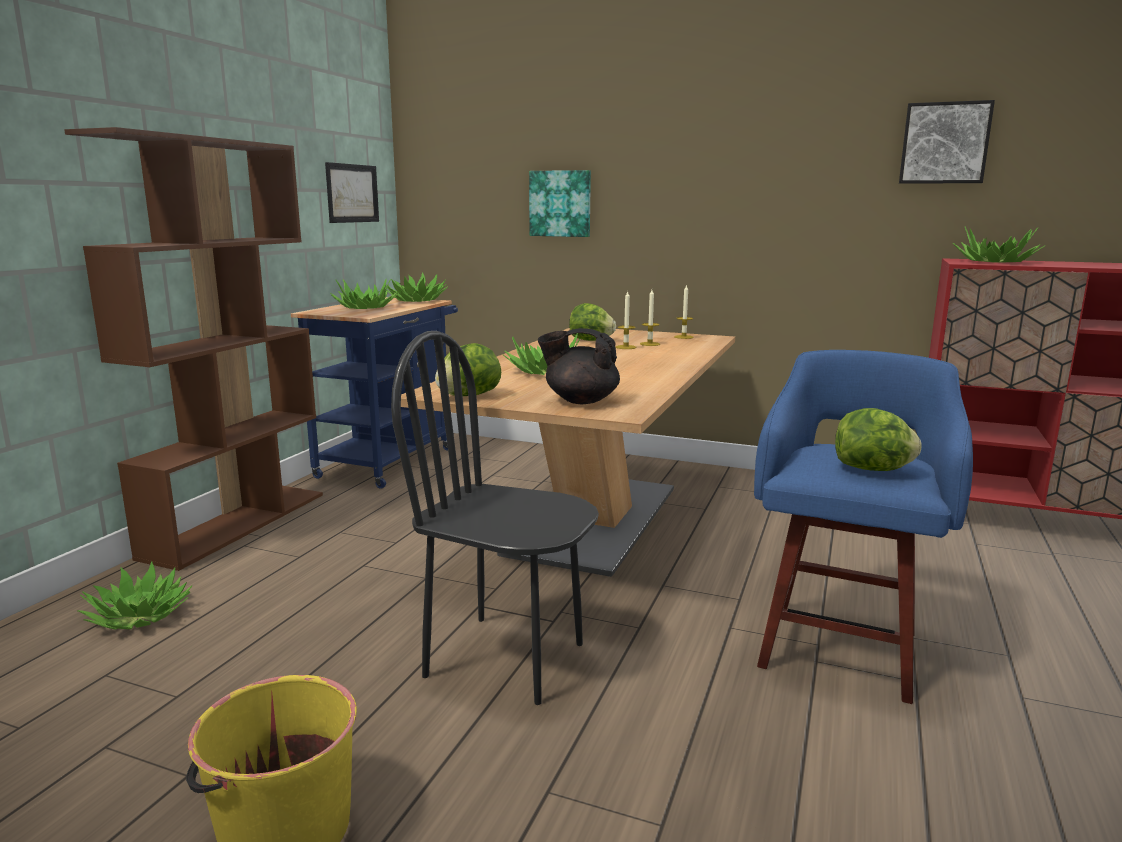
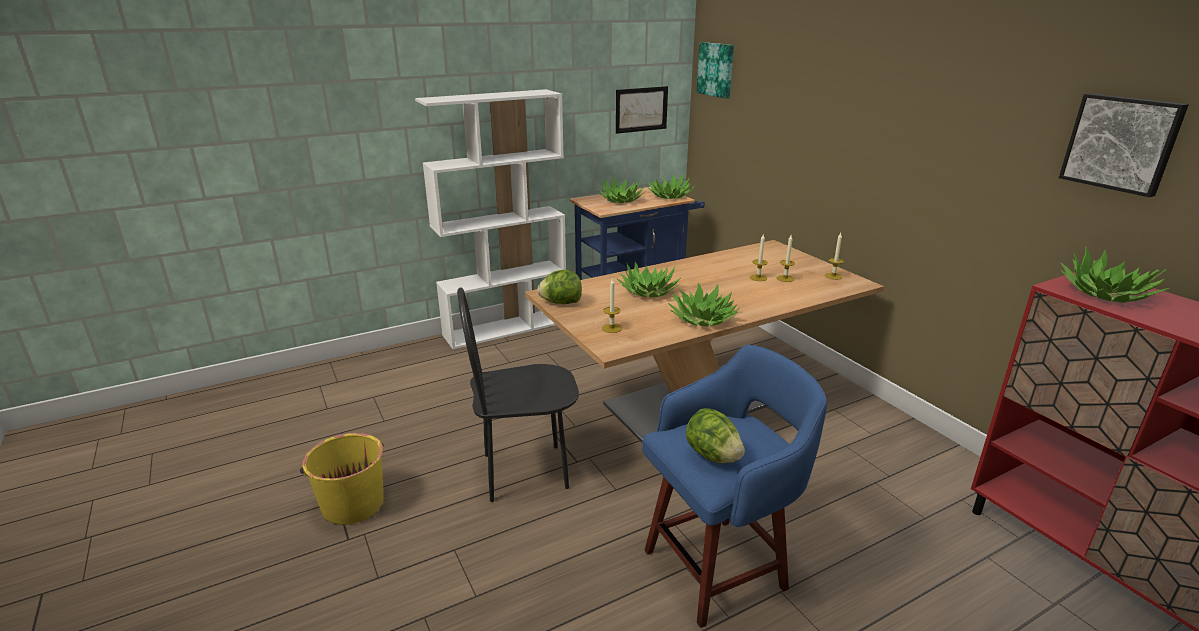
camera: 40 degrees right, 10 degrees up
(139, 616) = (413, 370): potted plant -> potted plant (702, 319)
(237, 524) = (506, 328): brown bookcase -> white bookcase
(506, 658) = (525, 471): black chair -> black chair turned 75 degrees counterclockwise
(560, 203) = (785, 134): picture -> picture (716, 69)
(580, 400) = (611, 328): black teapot -> candle
(591, 340) = (749, 262): lettuce -> none

